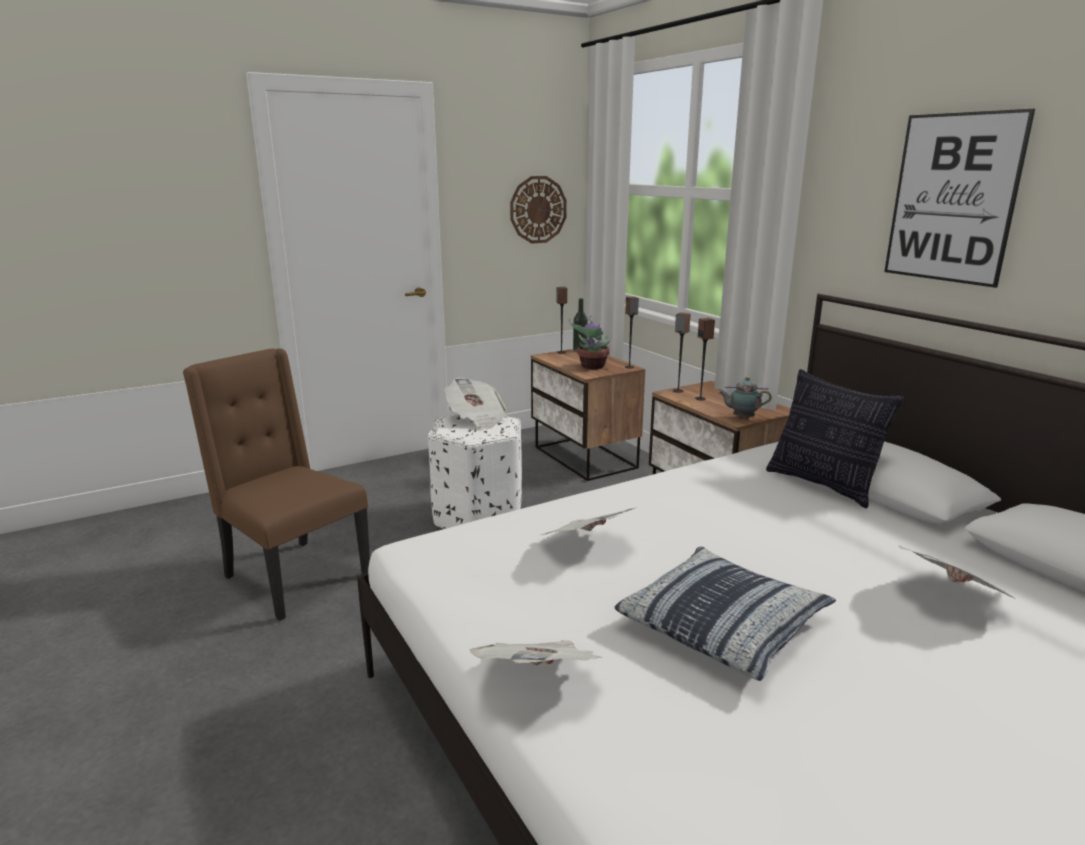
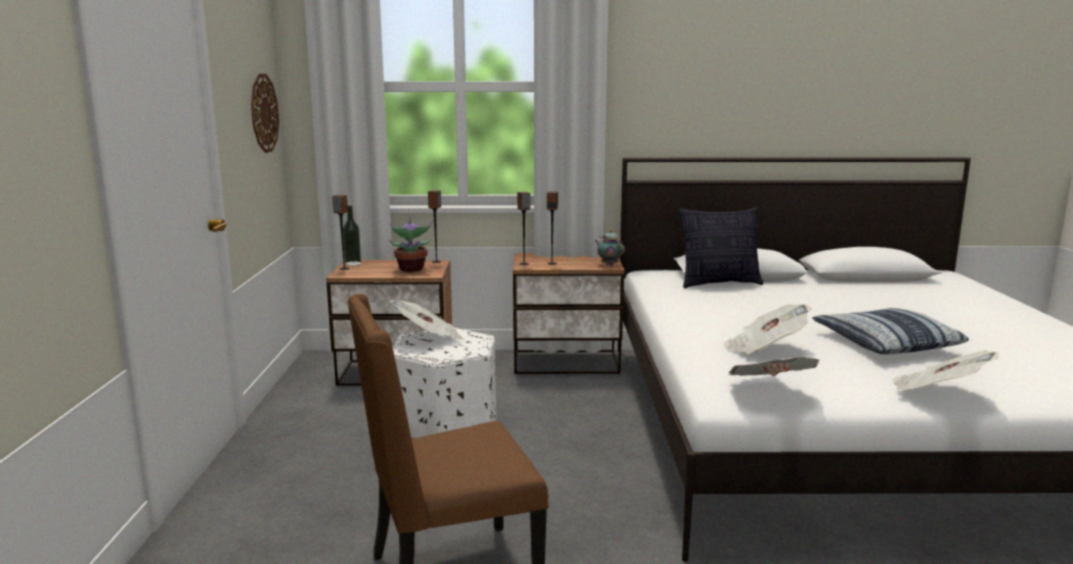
camera: 60 degrees left, 5 degrees down
(741, 418) = (609, 265): teapot -> teapot turned 105 degrees clockwise
(953, 198) = (716, 81): picture -> none
(954, 598) = (876, 299): newspaper -> newspaper (770, 390)

